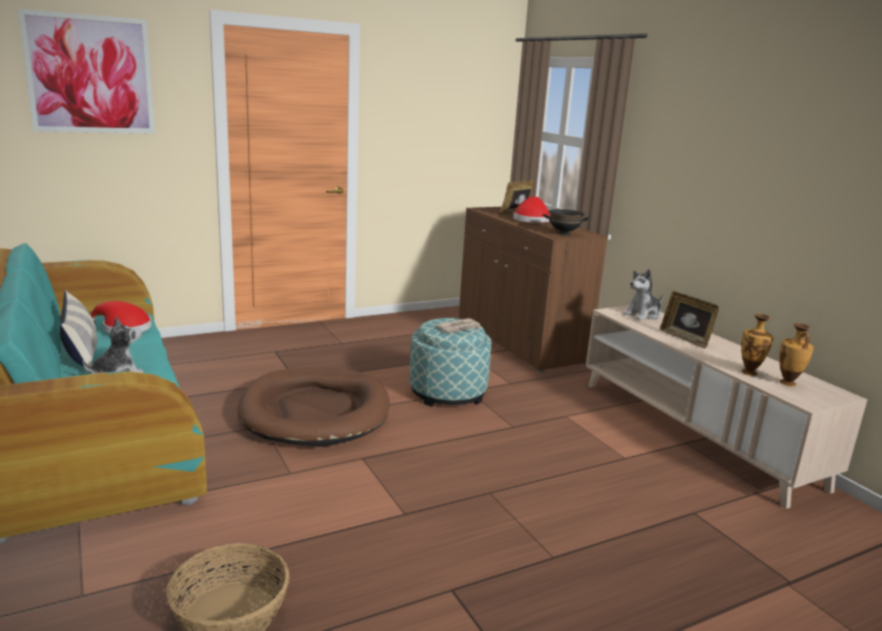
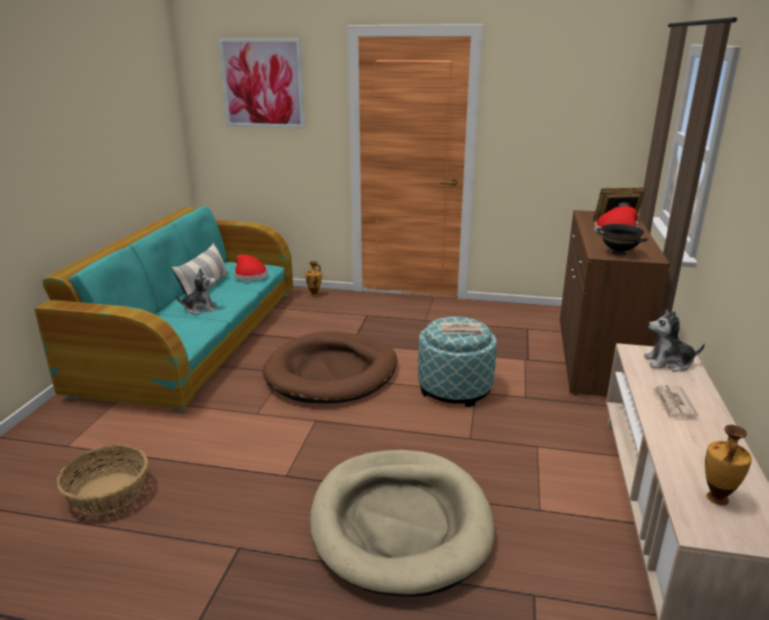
camera: 40 degrees right, 5 degrees up
(551, 508) = (400, 523): none -> beige dog bed
(685, 339) = (673, 404): picture frame -> newspaper
(750, 372) = (686, 468): vase -> vase (314, 294)

